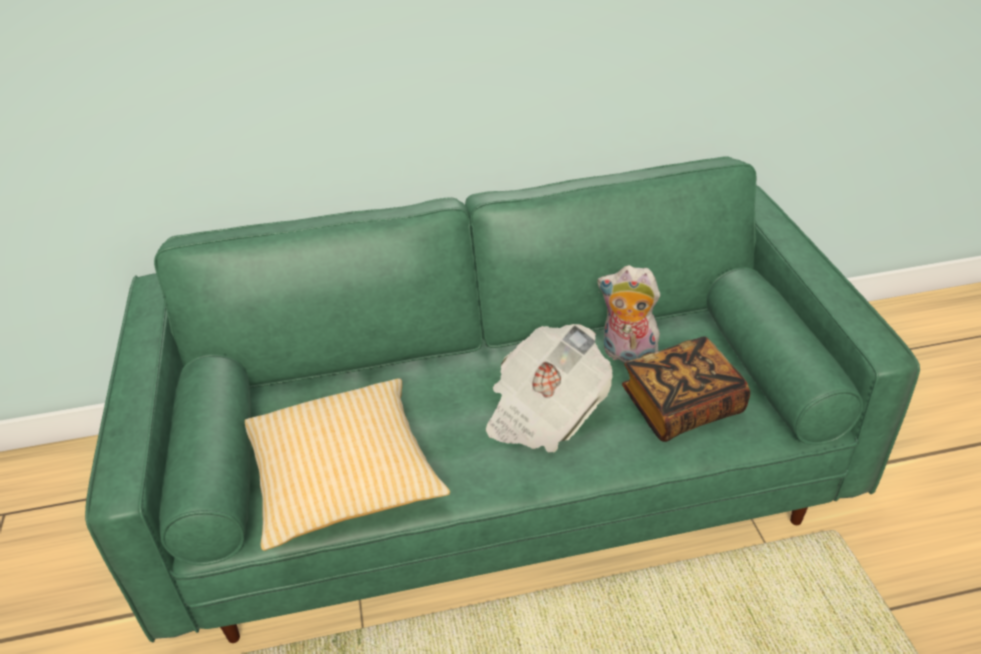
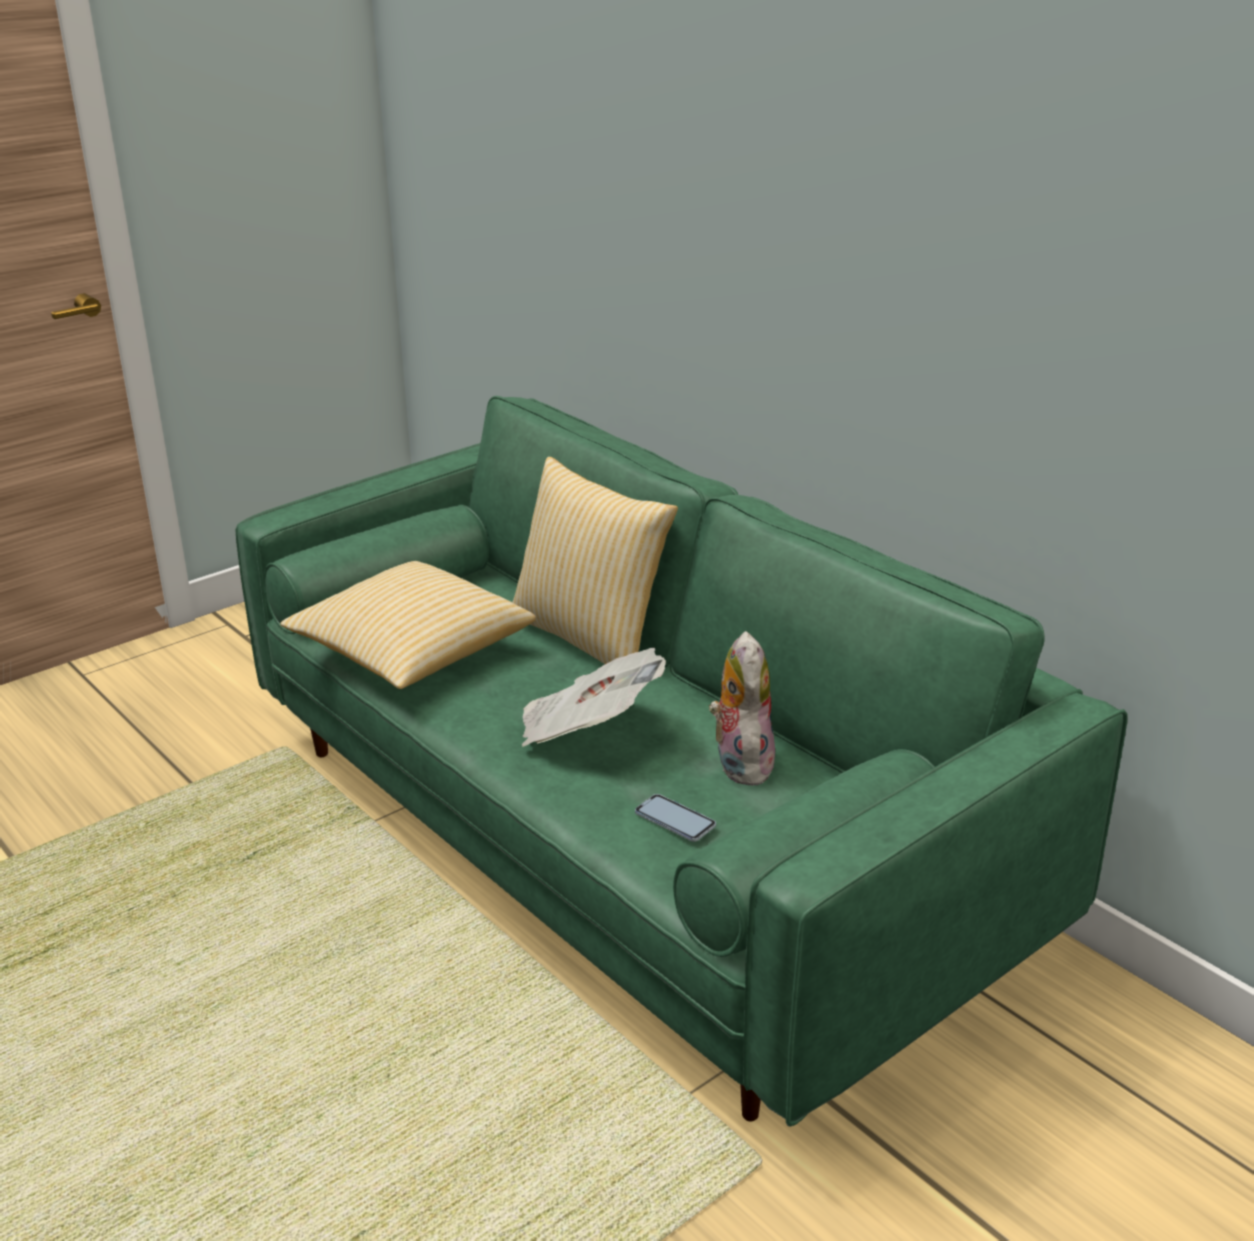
camera: 60 degrees right, 10 degrees down
(411, 370) = (591, 639): none -> pillow
(681, 406) = (675, 819): book -> phone

